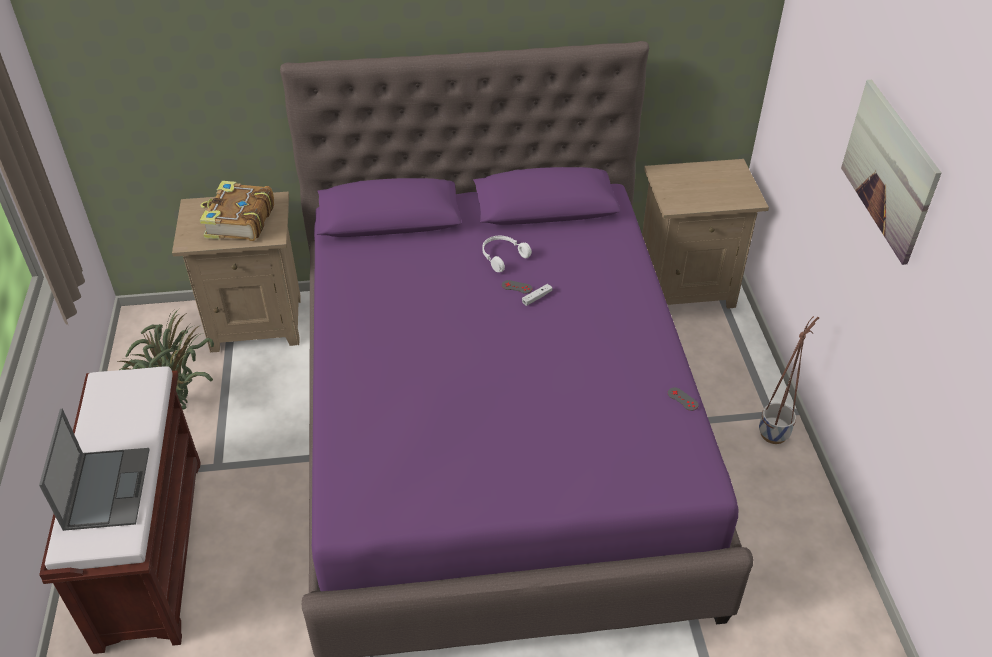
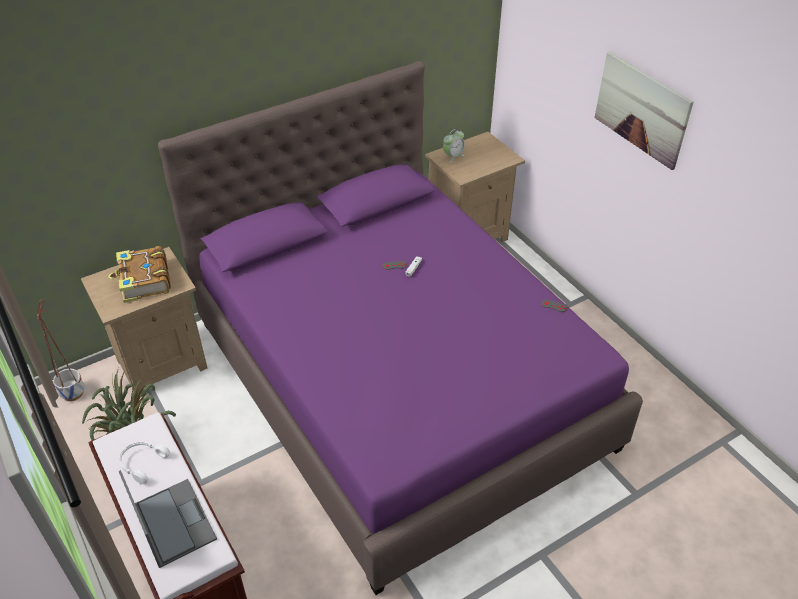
camera: 25 degrees left, 0 degrees up
(502, 256) = (369, 247): white headphones -> white headphones (142, 463)
(677, 177) = (453, 156): none -> alarm clock
(773, 433) = (579, 316): planter -> planter (72, 392)

